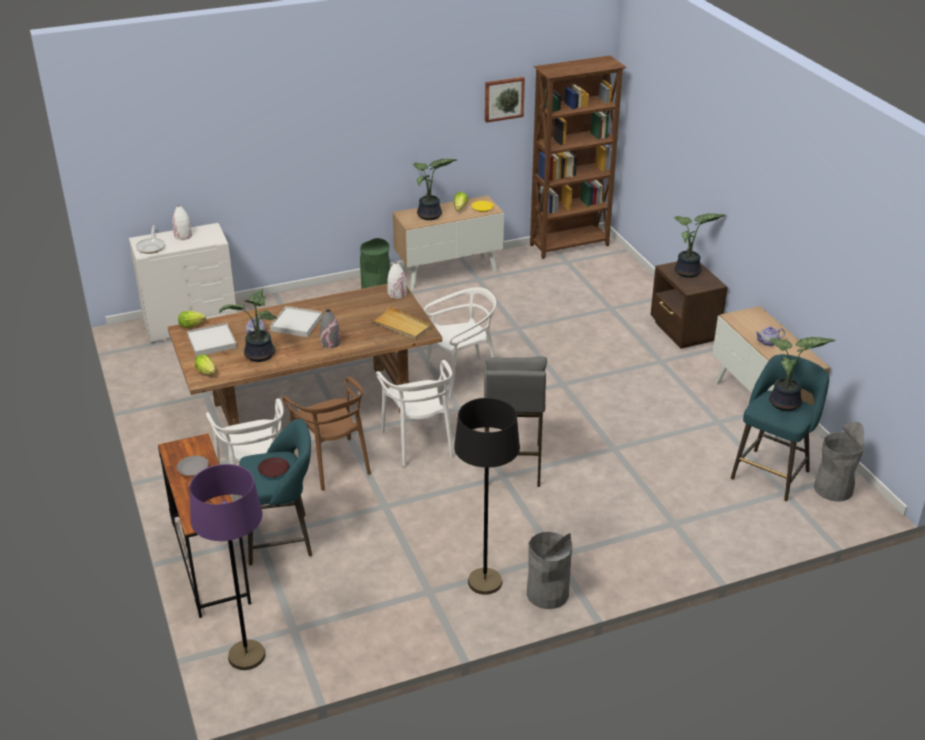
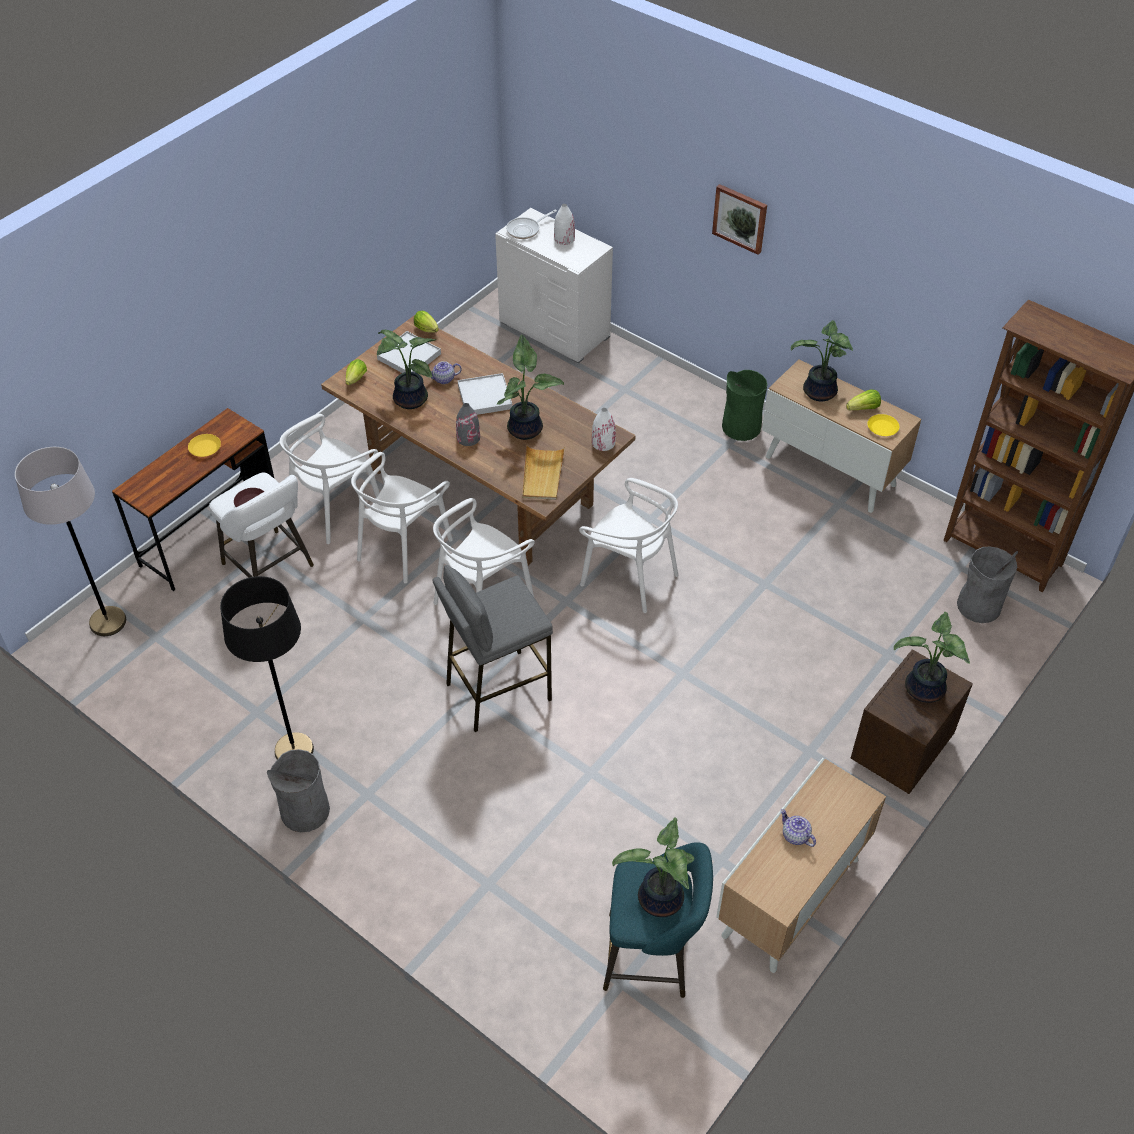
camera: 60 degrees right, 15 degrees up
(193, 469) = (204, 448): grey plate -> yellow plate
(246, 656) = (108, 622): purple floor lamp -> grey floor lamp
(283, 539) = (271, 568): turquoise stool -> white stool
(332, 464) = (403, 547): brown chair -> white chair
(348, 317) = (526, 428): none -> potted plant
(503, 99) = (976, 316): picture -> picture (740, 218)
(833, 489) = (665, 1038): grey trash can -> grey trash can (979, 606)

